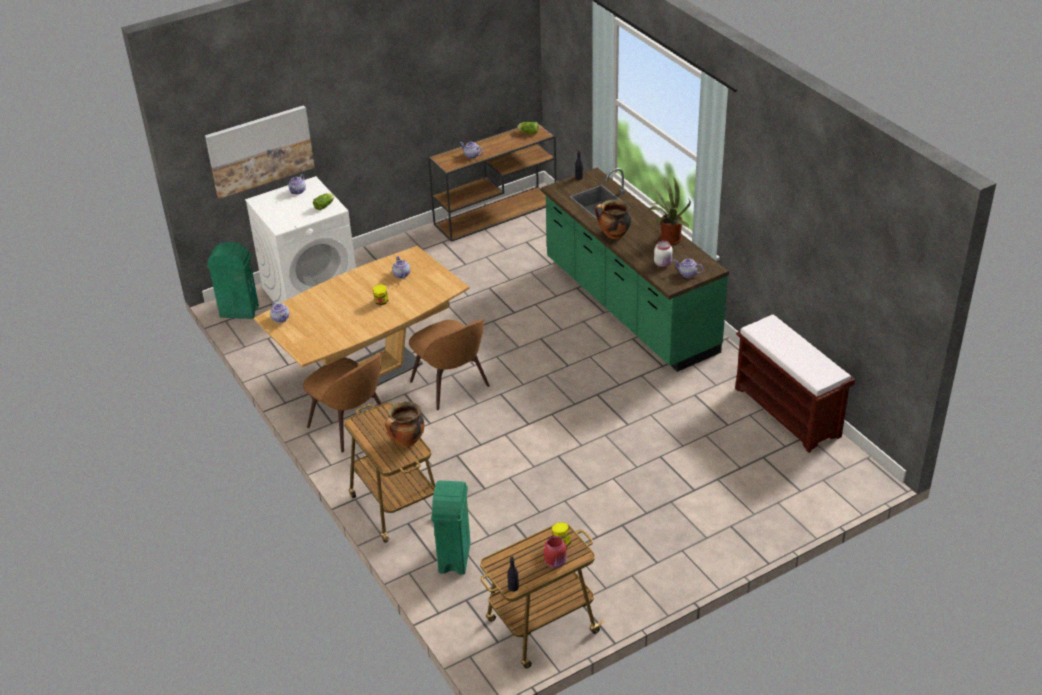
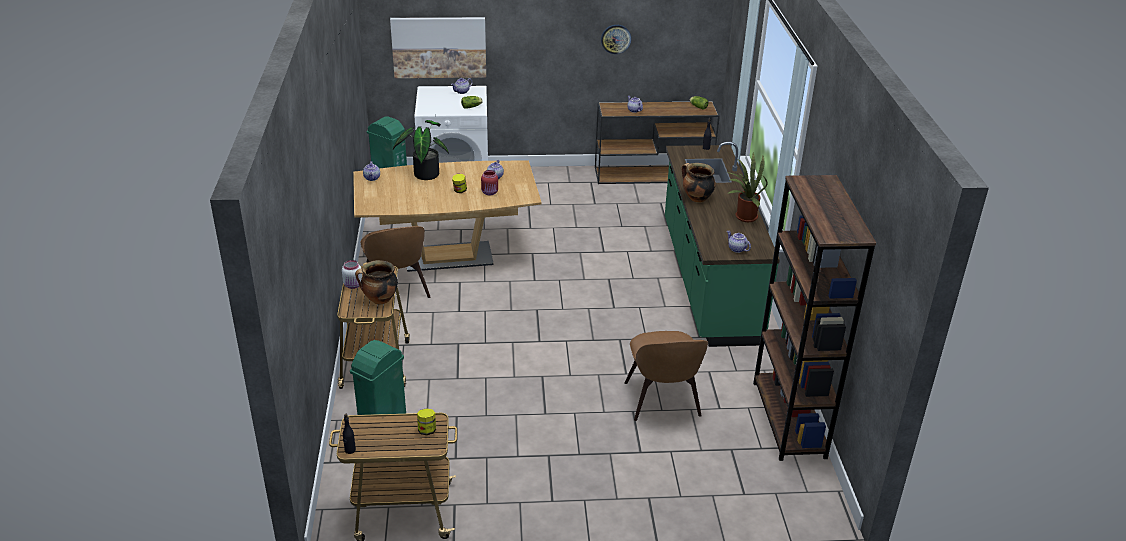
camera: 25 degrees right, 5 degrees down
(328, 295) = (424, 173): none -> potted plant
(435, 88) = (616, 39): none -> wall clock
(451, 385) = (502, 289): brown chair -> brown chair (663, 401)
(556, 562) = (407, 445): red jar -> red jar (490, 193)
(663, 264) = (721, 234): white jar -> white jar (353, 285)
(788, 412) = (789, 419): brown bench -> brown bookcase

